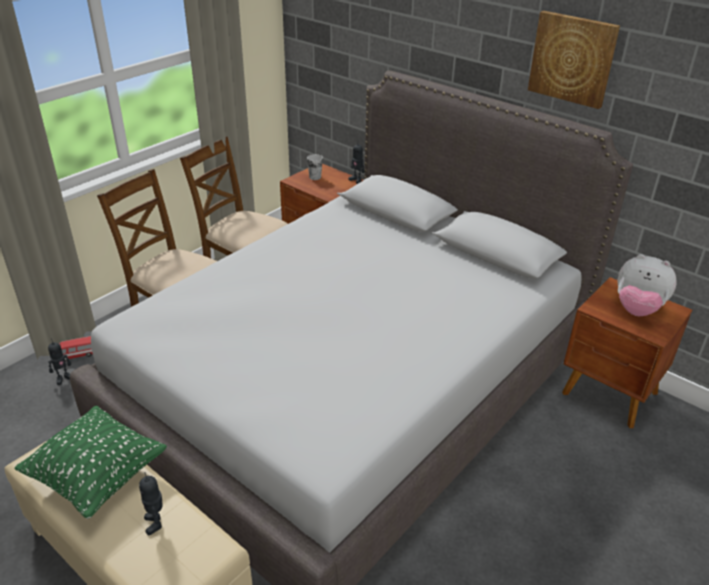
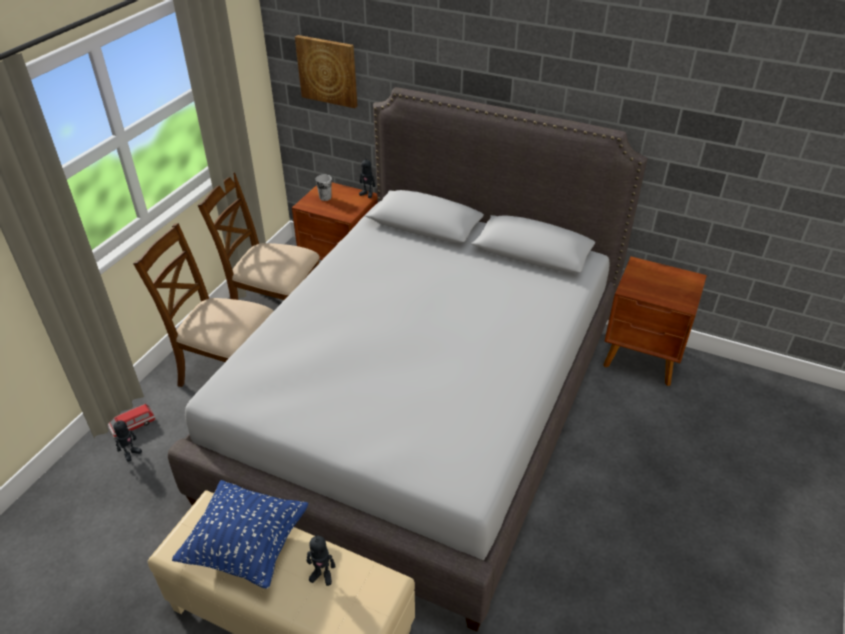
camera: 15 degrees left, 5 degrees up
(98, 477) = (247, 547): green pillow -> blue pillow
(156, 523) = (322, 575): toy robot -> toy robot turned 45 degrees counterclockwise
(572, 59) = (581, 67): picture -> picture (328, 71)
(637, 309) = (663, 283): plush toy -> none

